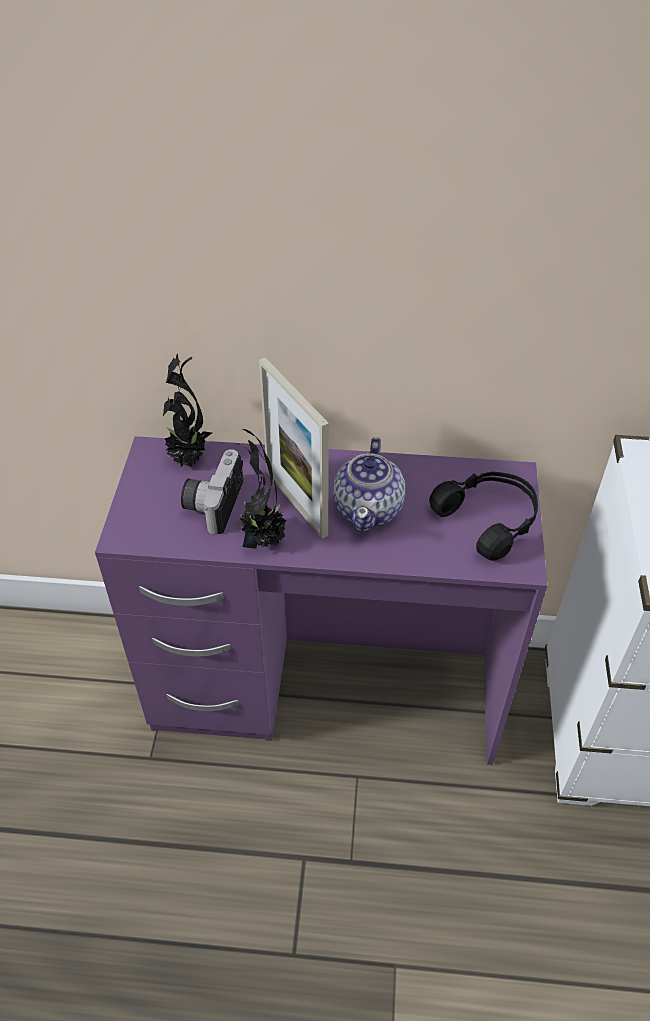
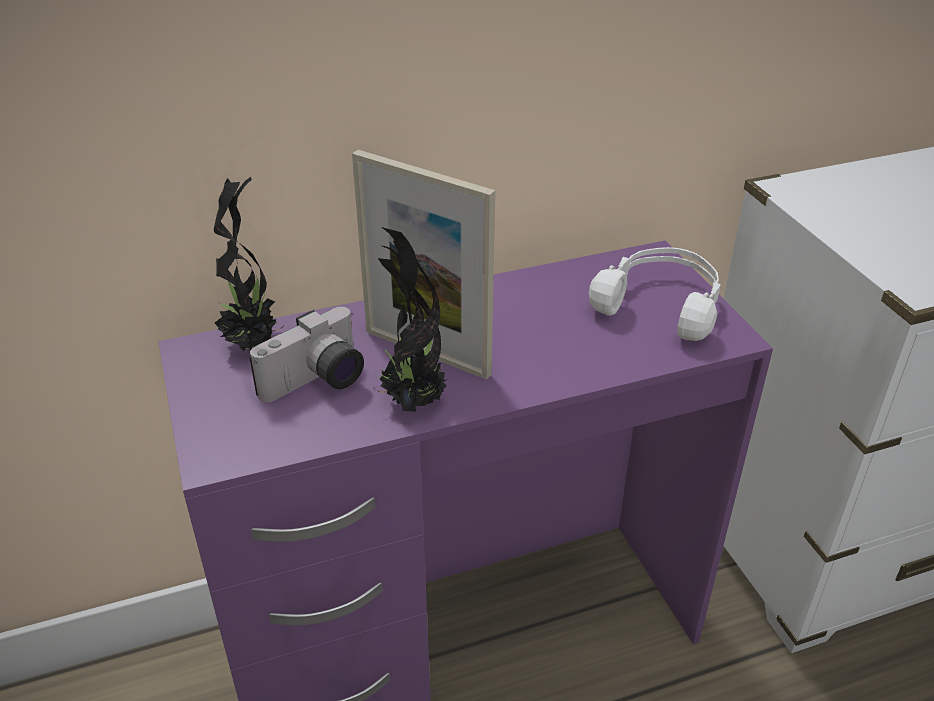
camera: 25 degrees left, 10 degrees down
(212, 502) = (317, 383): camera -> camera turned 120 degrees counterclockwise
(369, 508) = (519, 332): teapot -> none
(489, 519) = (661, 304): black headphones -> white headphones

